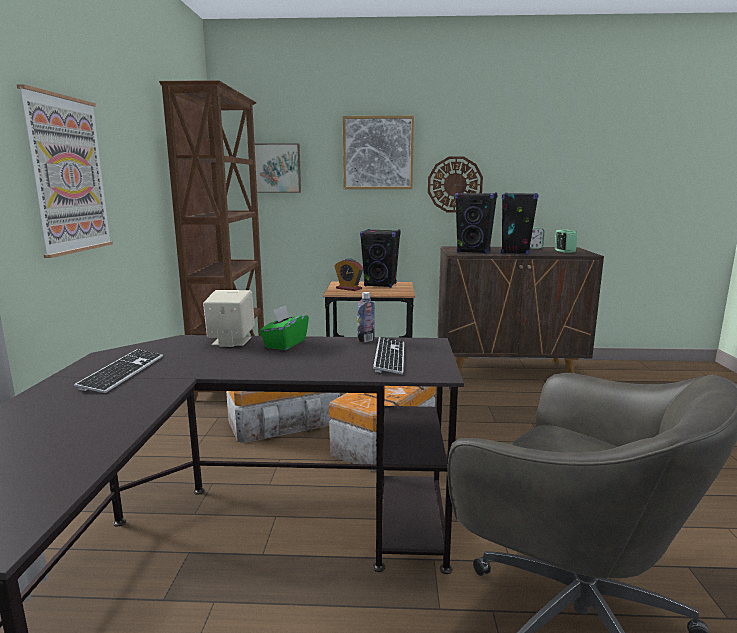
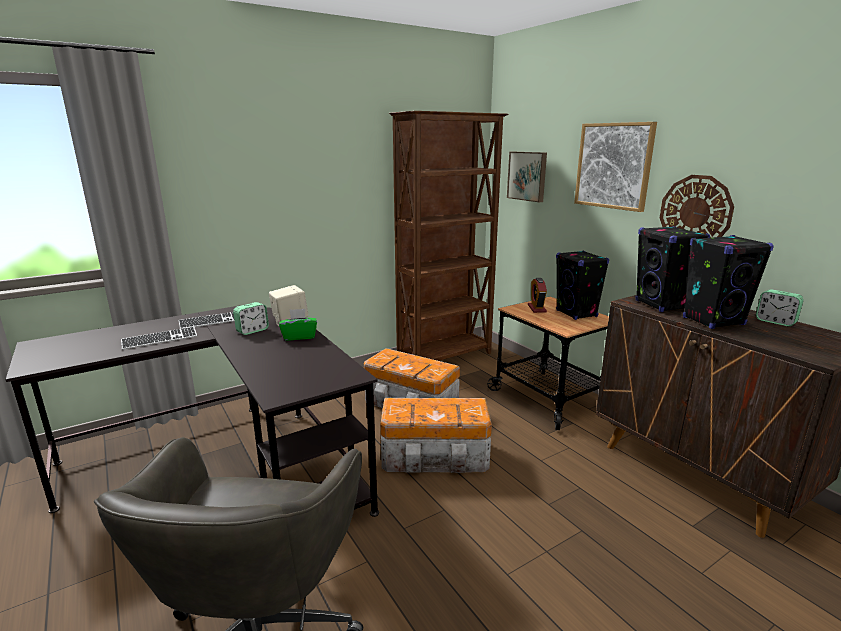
camera: 55 degrees right, 5 degrees up
(68, 175) = (268, 194): picture -> none
(366, 340) = (334, 354): bottle -> none
(389, 357) = (301, 372): keyboard -> keyboard (160, 340)
(564, 251) = (801, 342): alarm clock -> alarm clock (252, 330)

